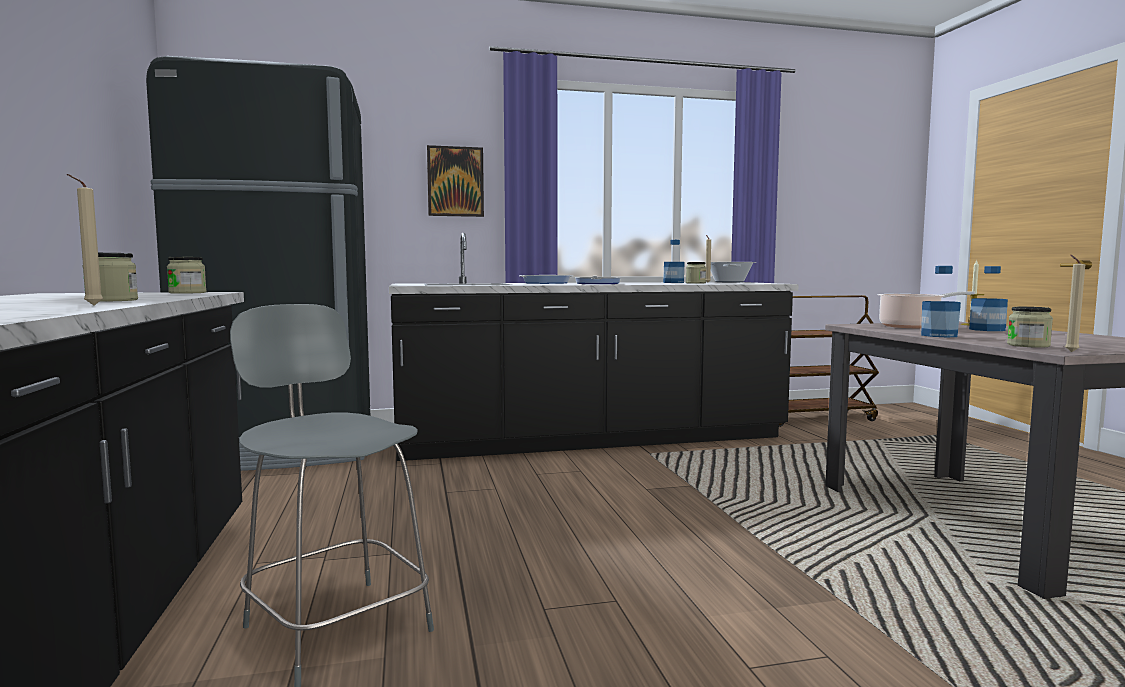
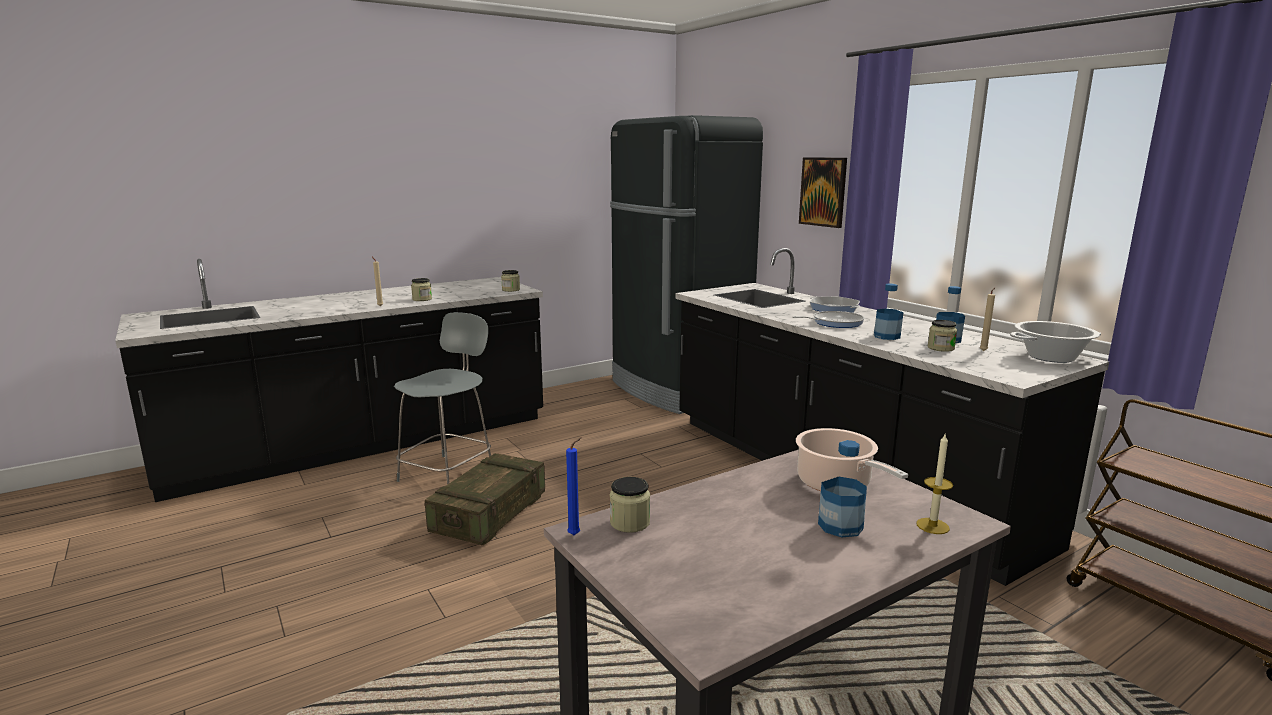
camera: 70 degrees right, 10 degrees up
(539, 599) = (490, 515): none -> crate
(939, 335) = (714, 489): bottle -> bottle (886, 336)
(1069, 351) = (576, 534): beige candle -> blue candle

